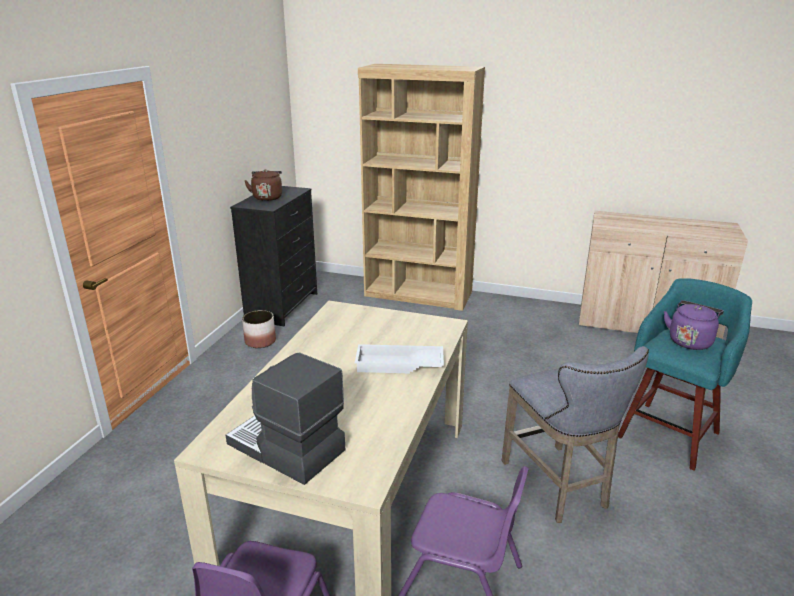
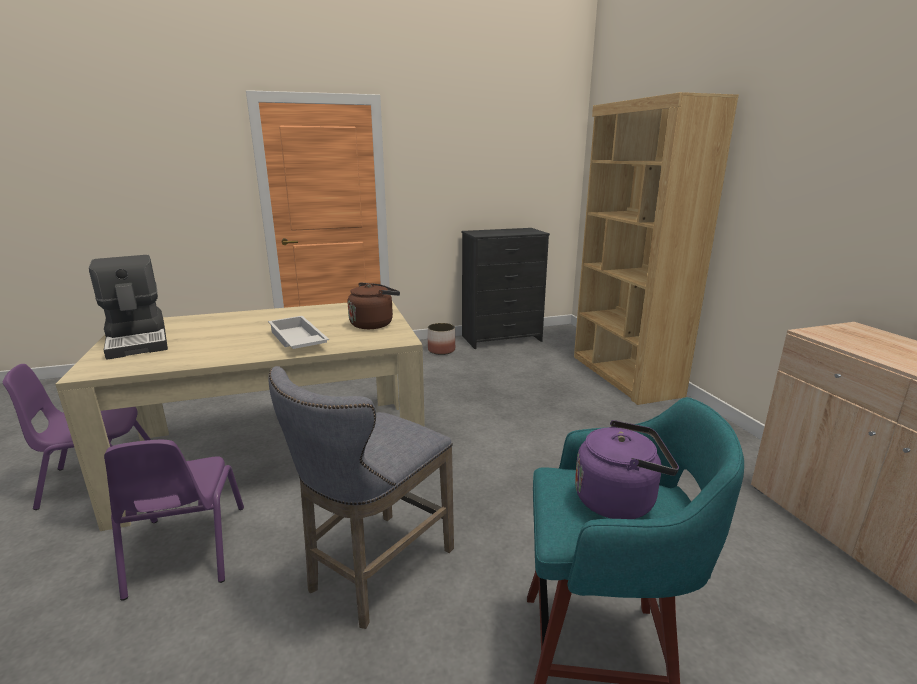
camera: 55 degrees right, 5 degrees down
(267, 197) = (500, 231): brown kettle -> brown kettle (373, 324)
(286, 448) = (139, 340): coffee machine -> coffee machine turned 150 degrees clockwise

